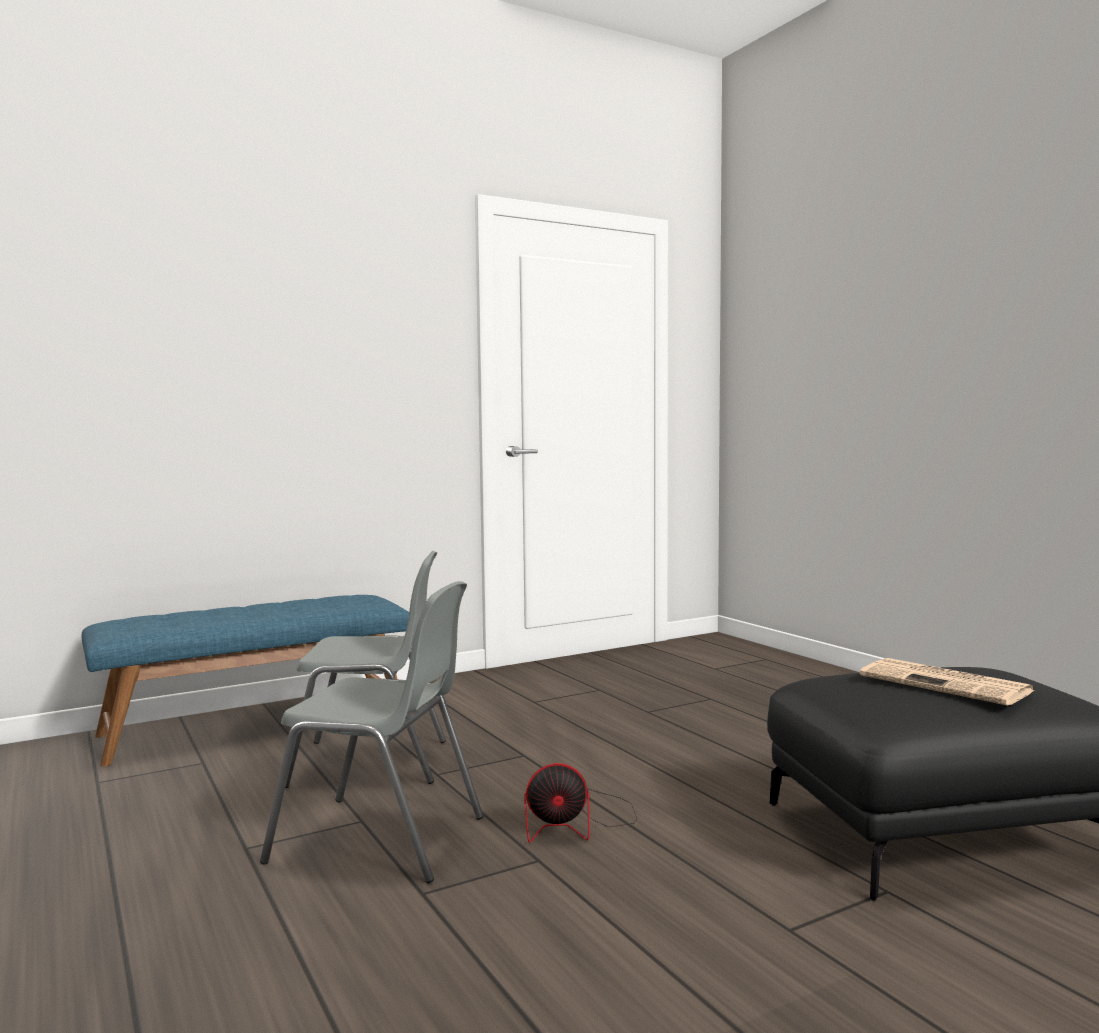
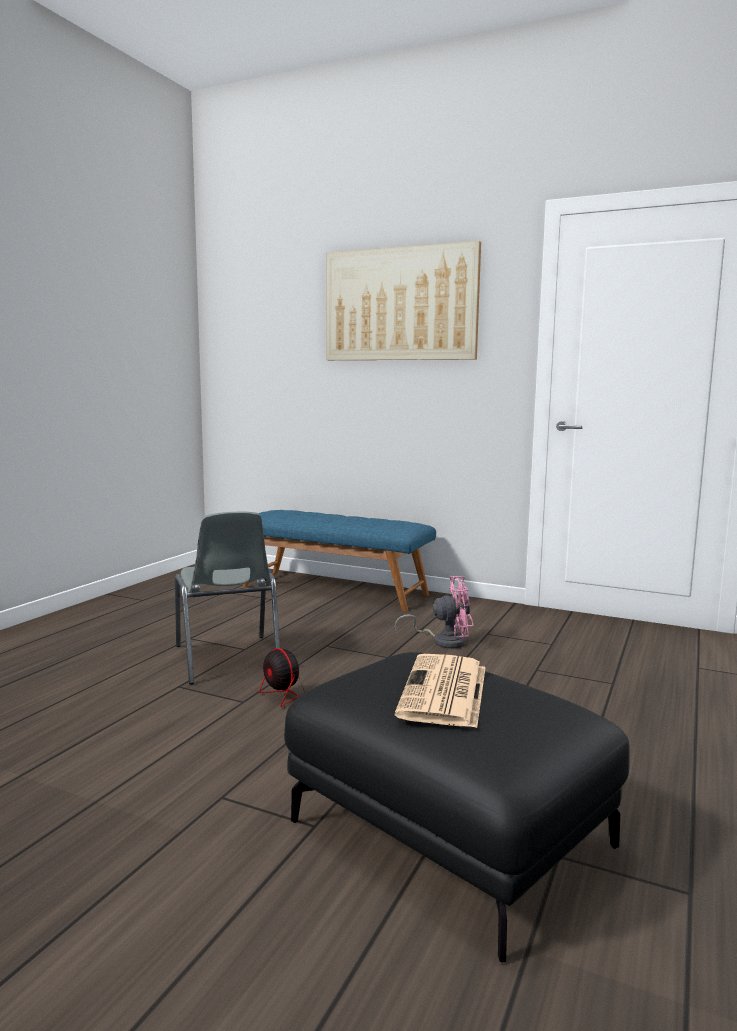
camera: 55 degrees right, 5 degrees up
(300, 293) = (400, 304): none -> picture
(372, 763) = (319, 628): grey chair -> none
(522, 722) = (443, 641): none -> pink fan

